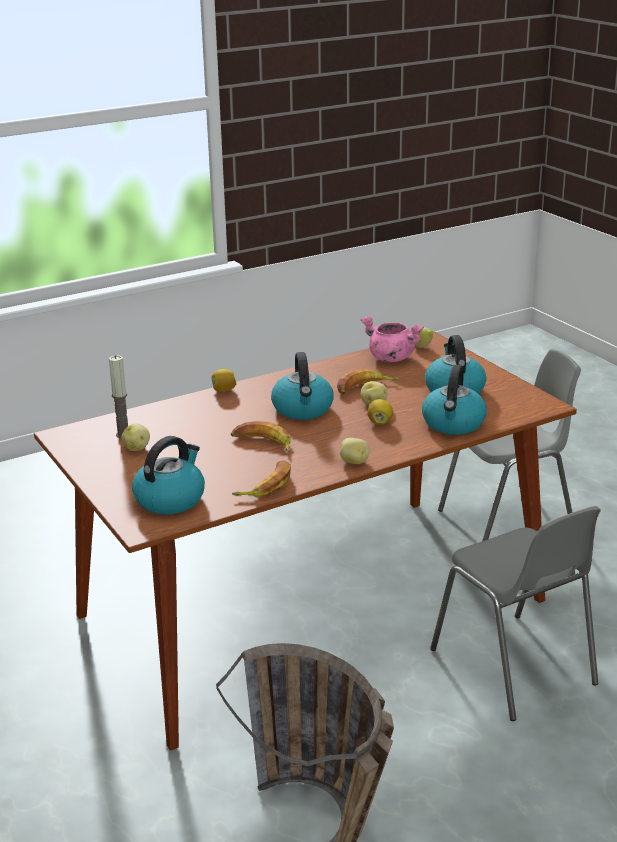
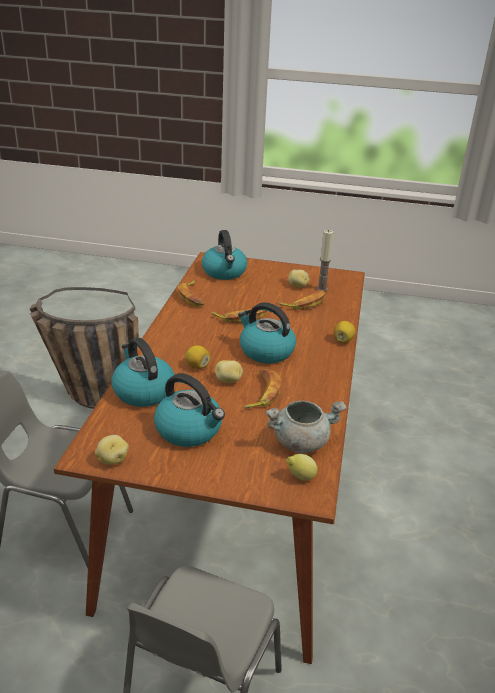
camera: 130 degrees right, 5 degrees up
(176, 429) = (304, 303): none -> banana
(354, 462) = (167, 330): potato -> potato (112, 459)
(390, 358) = (301, 442): pink cooking pot -> grey cooking pot

